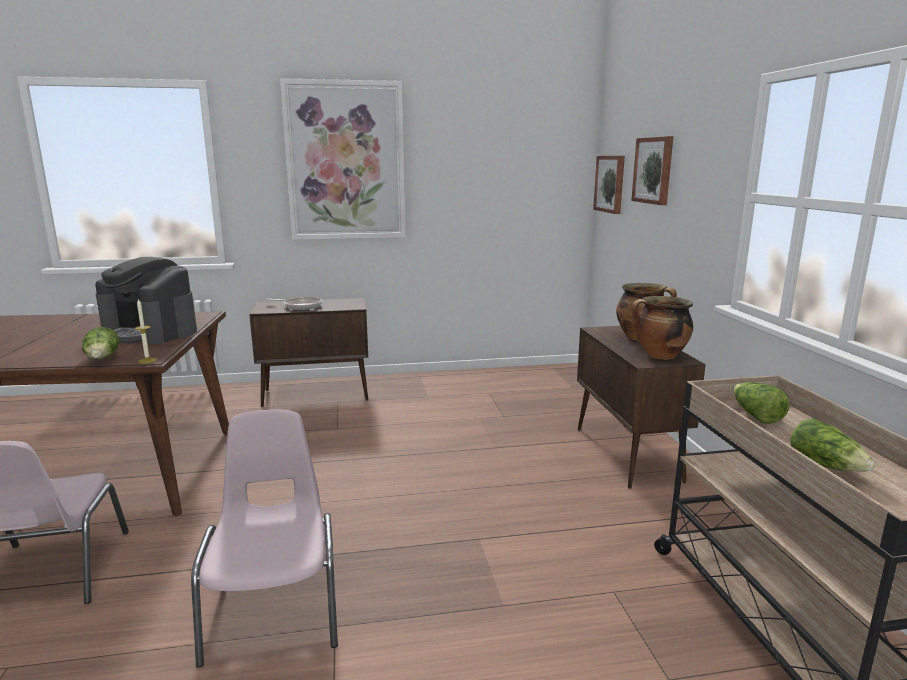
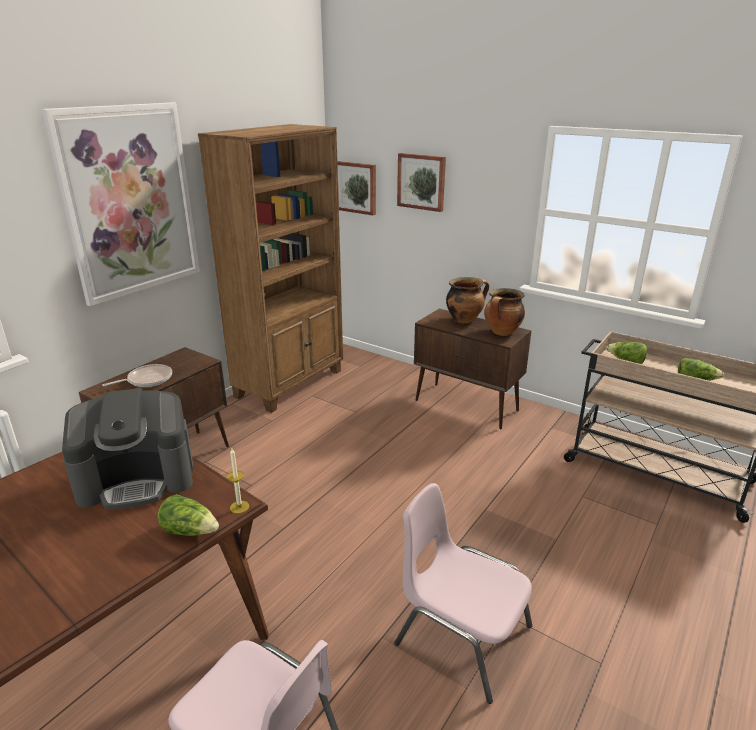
camera: 45 degrees left, 10 degrees up
(487, 379) = (290, 383): none -> brown bookcase

